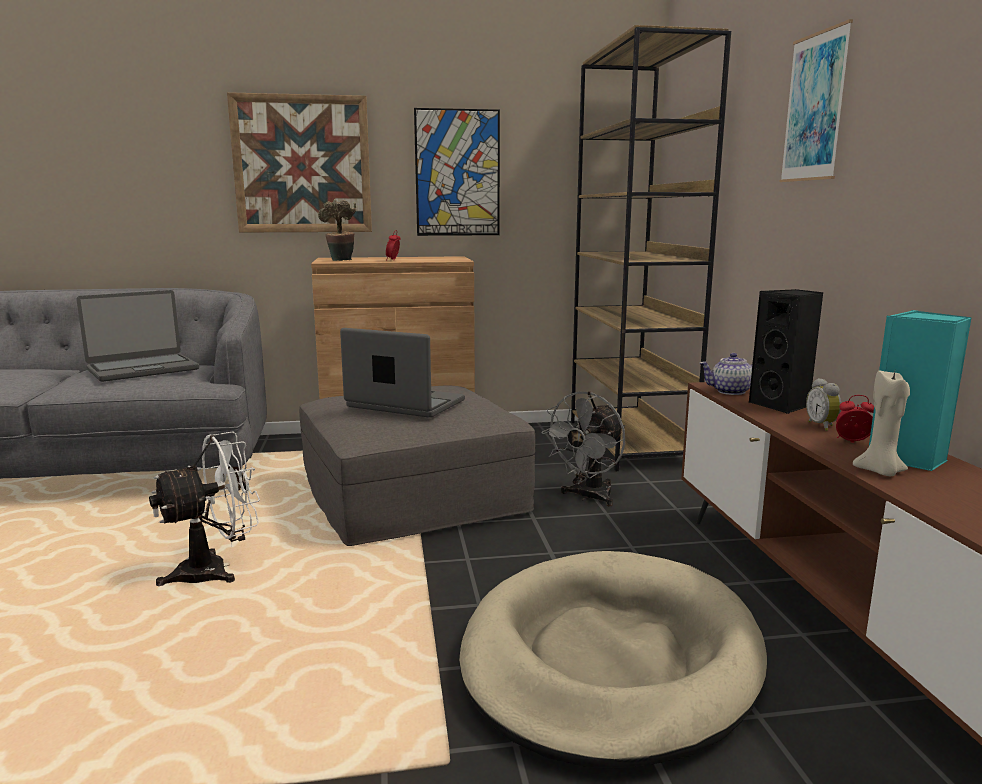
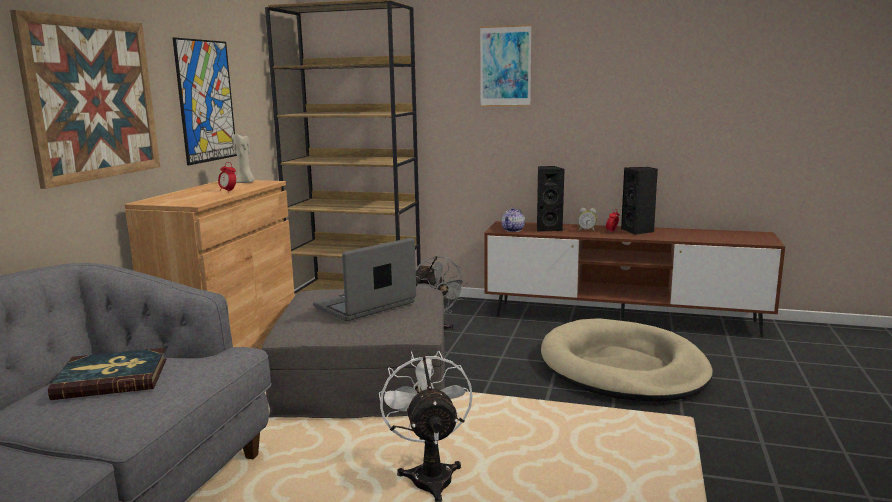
camera: 65 degrees left, 0 degrees up
(143, 369) = (112, 378): laptop -> book
(341, 261) = (205, 200): potted plant -> none
(880, 472) = (652, 237): beige candle -> beige candle (245, 183)
(907, 459) = (638, 231): turquoise speaker -> black speaker

